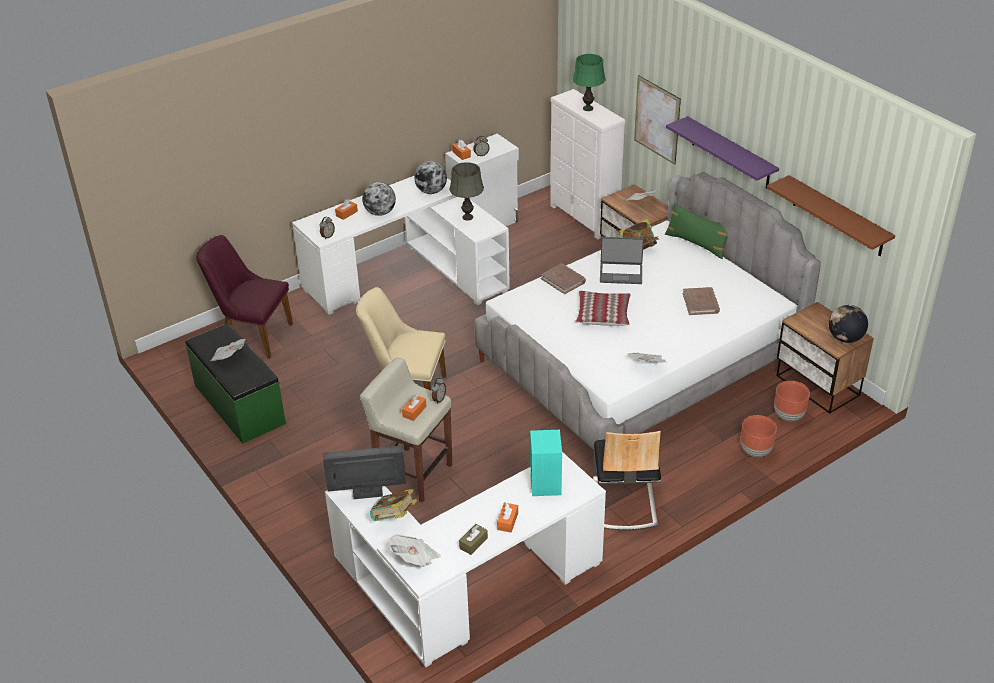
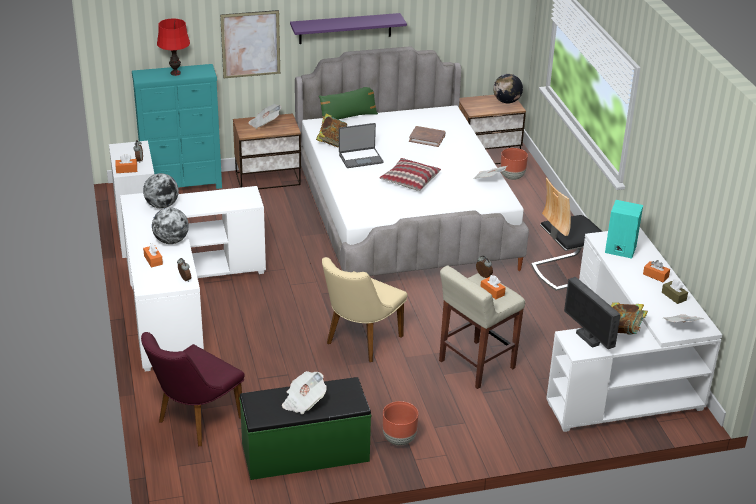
camera: 70 degrees left, 5 degrees down
(368, 495) = (588, 338): monitor -> monitor turned 45 degrees counterclockwise
(467, 217) = (219, 201): grey table lamp -> none
(563, 280) = (348, 185): brown book -> none
(583, 218) = (182, 185): white dresser -> turquoise dresser
(587, 108) = (175, 73): green table lamp -> red table lamp
(621, 273) = (360, 158): laptop -> laptop turned 45 degrees clockwise
(624, 502) = (566, 271): chair -> chair turned 135 degrees clockwise
(755, 451) = (542, 201): brown planter -> brown planter (399, 440)
(838, 216) = (463, 20): brown shelf -> none

